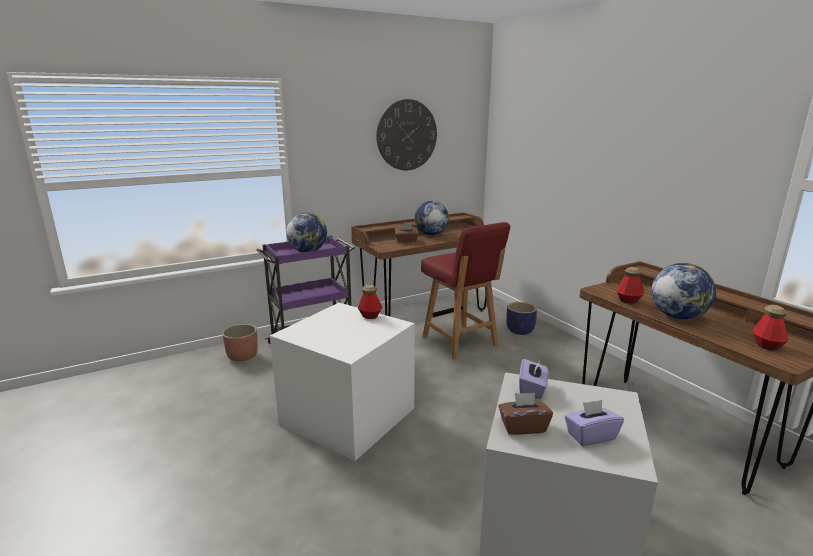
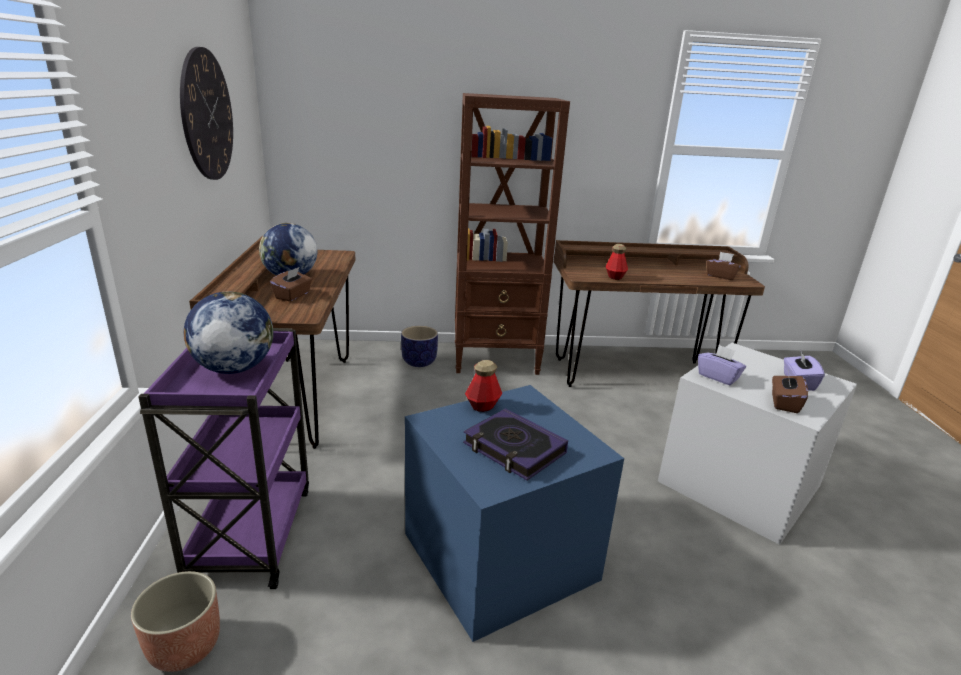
camera: 65 degrees left, 5 degrees up
(330, 332) = (514, 449): none -> book
(348, 417) = (503, 556): white storage box -> blue storage box
(460, 342) = (402, 404): red chair -> none
(573, 355) = (496, 359): none -> brown bookcase
(677, 316) = (658, 276): globe -> none
(766, 345) = (721, 276): bottle -> brown tissue box

